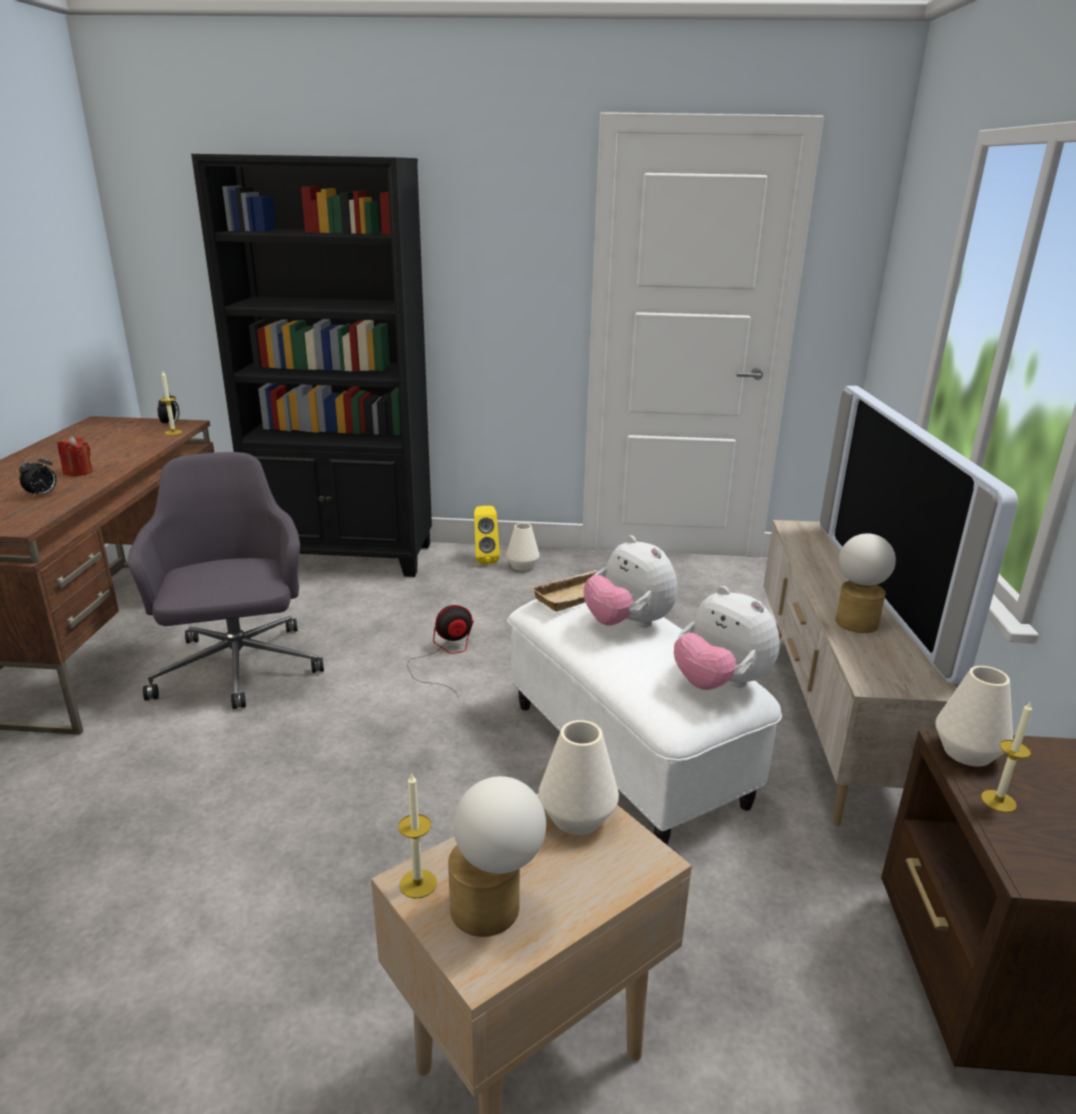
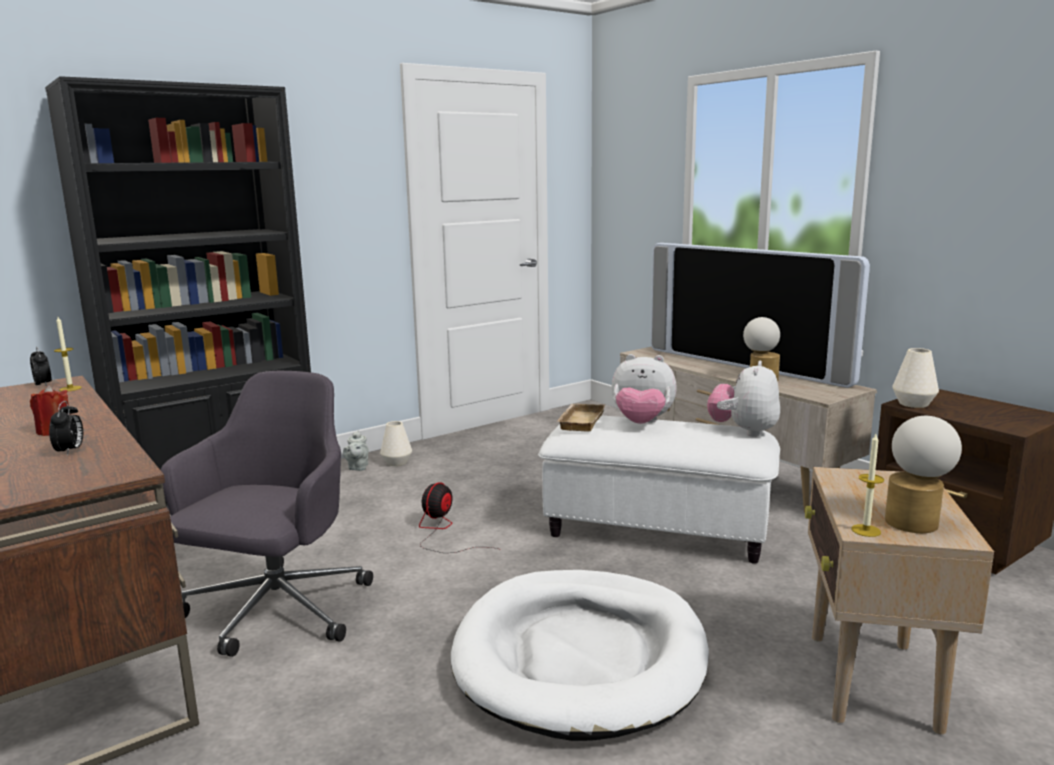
camera: 40 degrees left, 10 degrees down
(238, 670) = (275, 611): grey office chair -> grey office chair turned 75 degrees clockwise
(344, 841) = (580, 657): none -> white dog bed
(485, 559) = (357, 467): yellow speaker -> grey teapot
(577, 817) = (856, 479): white vase -> none
(720, 684) = (743, 431): plush toy -> plush toy turned 105 degrees clockwise
(998, 801) = (957, 413): candle -> none

